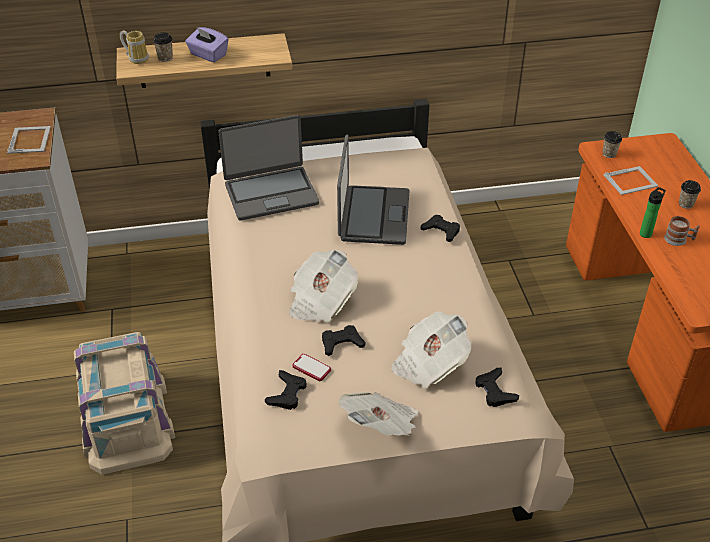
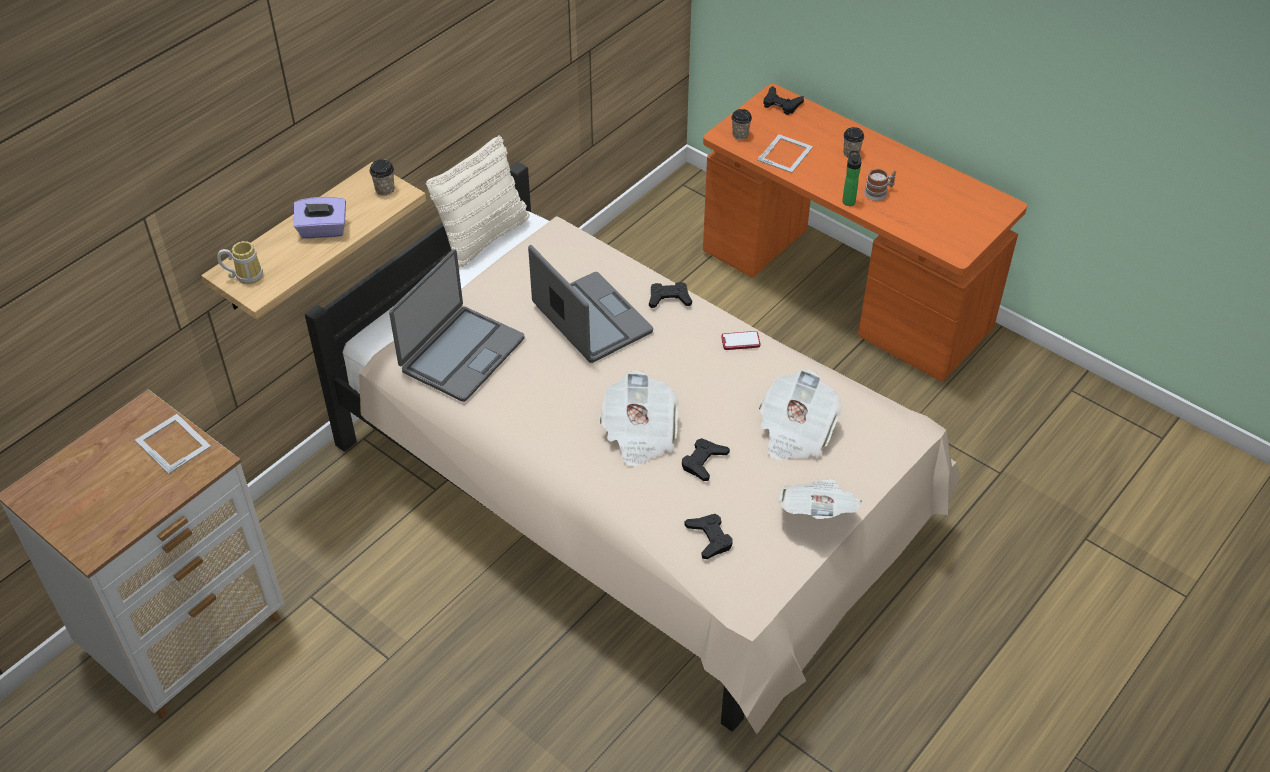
camera: 40 degrees left, 5 degrees up
(125, 419) = (463, 694): beige storage box -> none
(165, 58) = (278, 258): cup -> cup (385, 190)
(311, 368) = (704, 502): phone -> phone (740, 341)
(367, 137) = (483, 237): none -> beige pillow
(495, 391) = (870, 422): black game controller -> black game controller (781, 104)

